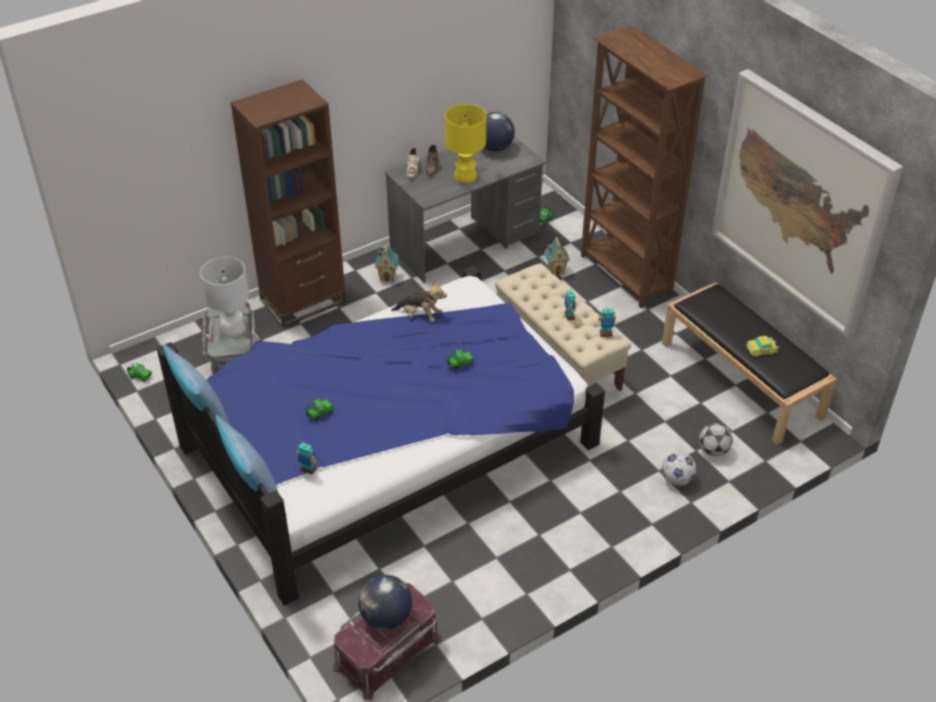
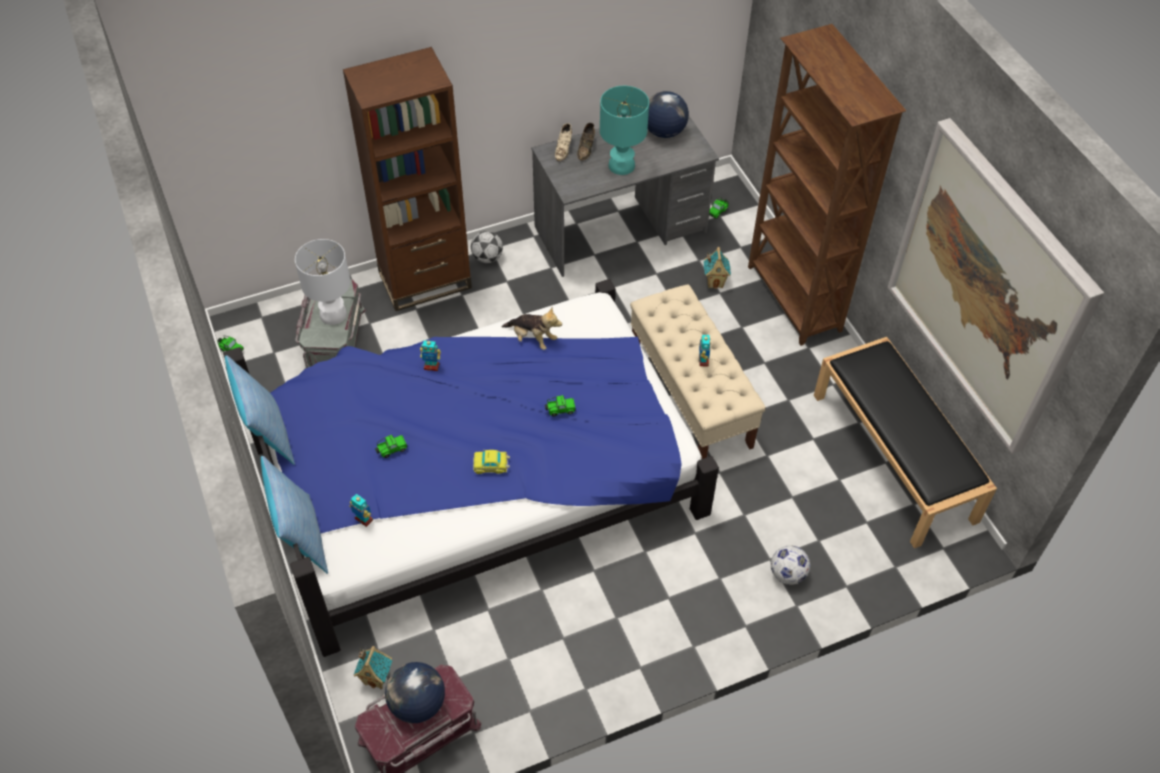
camera: 10 degrees right, 10 degrees up
(388, 277) = (524, 263): toy house -> toy house (377, 678)
(465, 175) = (621, 165): yellow table lamp -> turquoise table lamp
(606, 333) = (739, 390): toy robot -> toy robot (431, 366)
(713, 450) = (838, 544): football -> football (487, 258)
(762, 349) = (917, 437): toy car -> toy car (491, 464)

